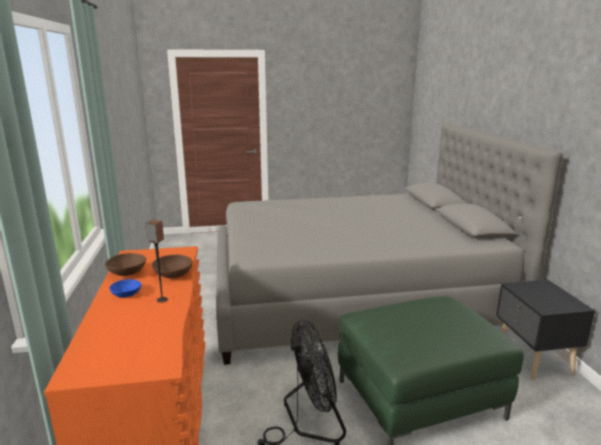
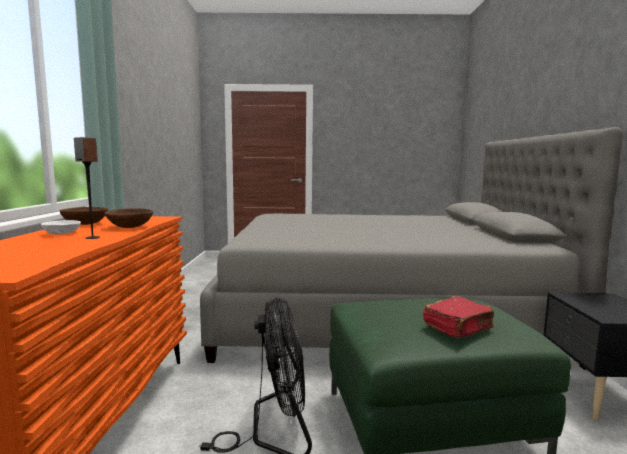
camera: 10 degrees right, 10 degrees down
(127, 293) = (63, 233): blue bowl -> white bowl
(447, 336) = (458, 328): none -> red book

